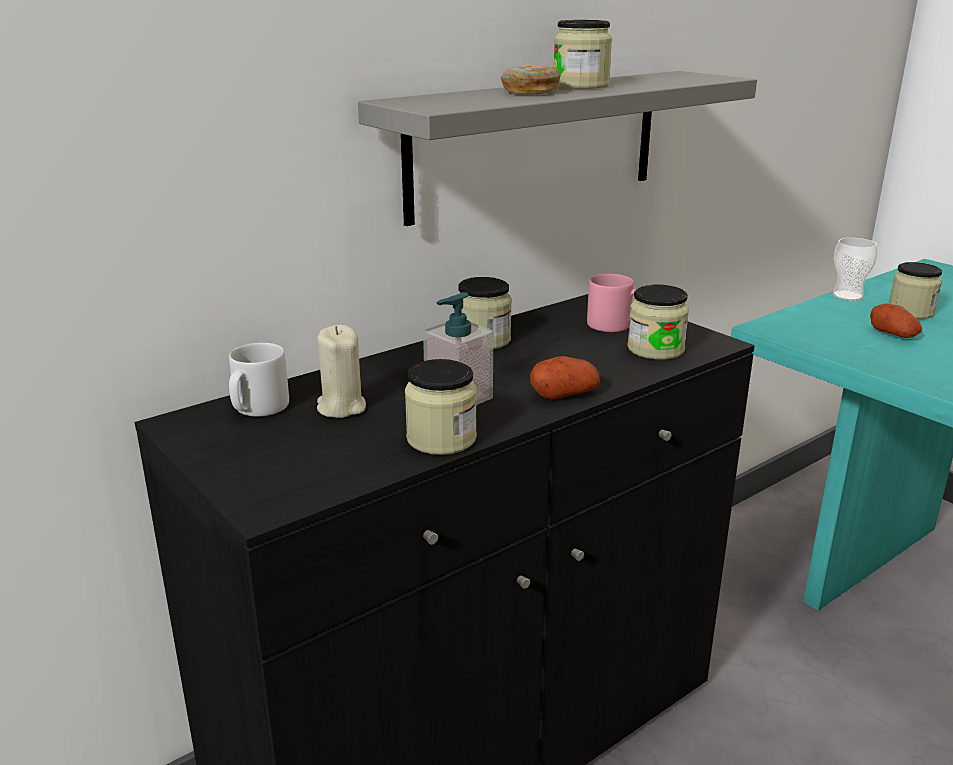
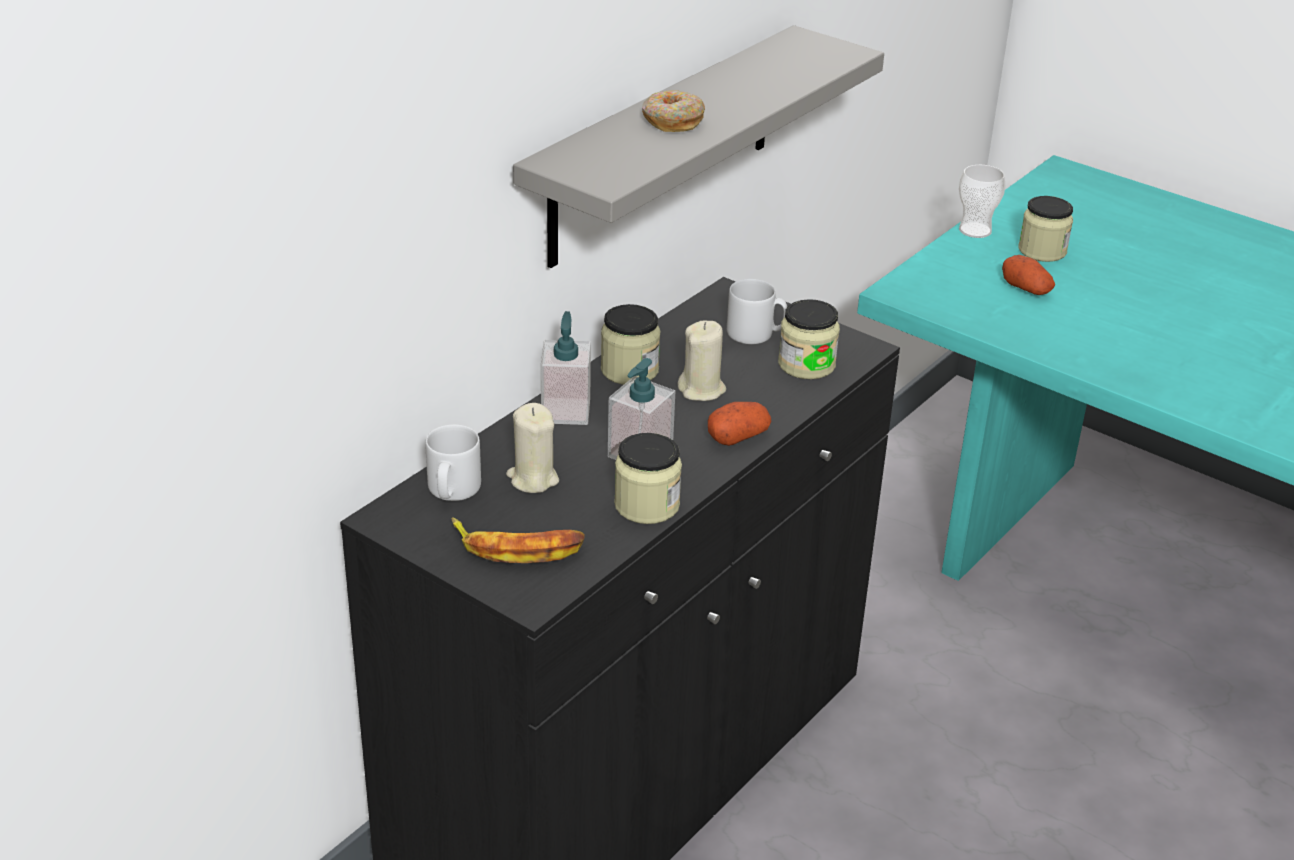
camera: 15 degrees left, 10 degrees up
(286, 460) = (518, 547): none -> banana
(406, 362) = (565, 411): none -> soap dispenser
(544, 358) = (702, 390): none -> beige candle
(580, 85) = (714, 95): jar -> none
(614, 326) = (755, 334): pink mug -> grey mug

